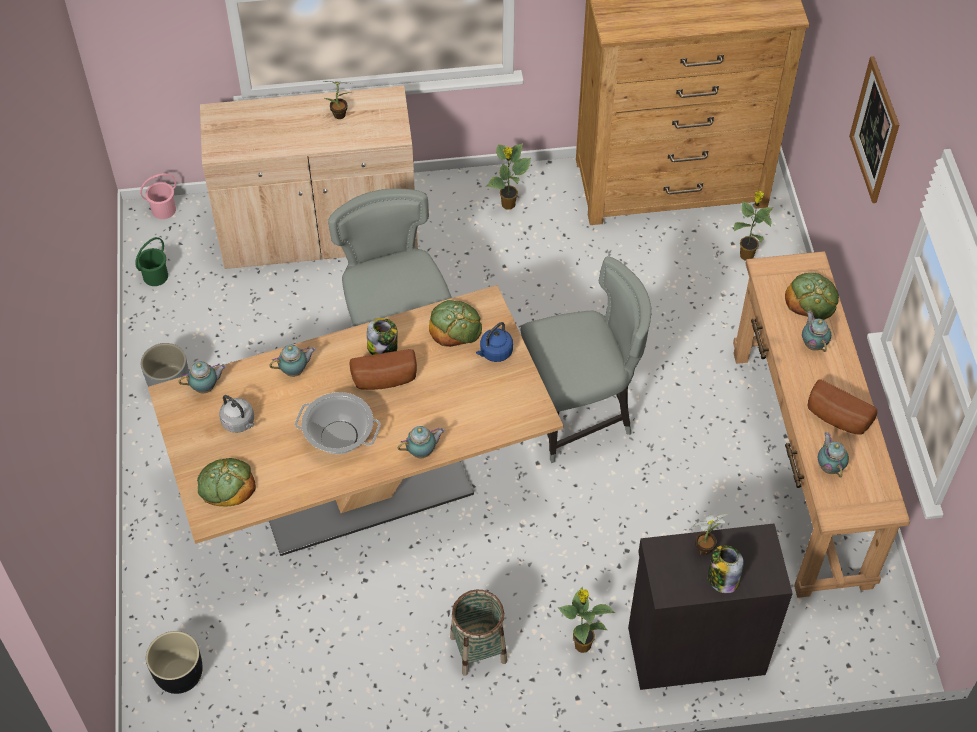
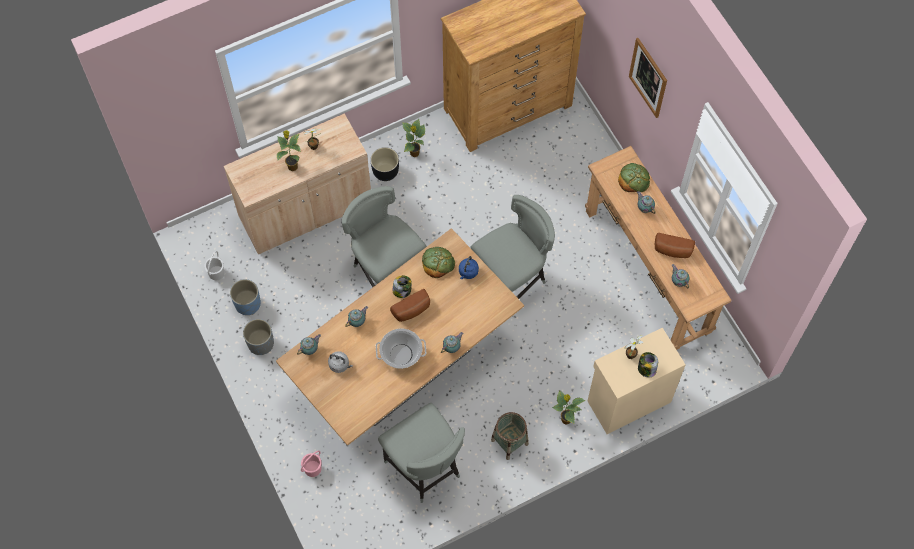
camera: 20 degrees left, 10 degrees up
(155, 276) = (216, 273): green bucket -> white bucket
(164, 210) = (200, 225): pink bucket -> pink bucket (313, 468)
(178, 329) = (247, 304): none -> blue planter
(179, 674) = (347, 515): black planter -> black planter (385, 171)
(226, 484) = (349, 405): bread -> none
(328, 644) = (425, 468): none -> grey chair
(694, 649) = (628, 400): black cabinet -> beige cabinet
(746, 254) = (570, 142): potted plant -> potted plant (292, 166)

